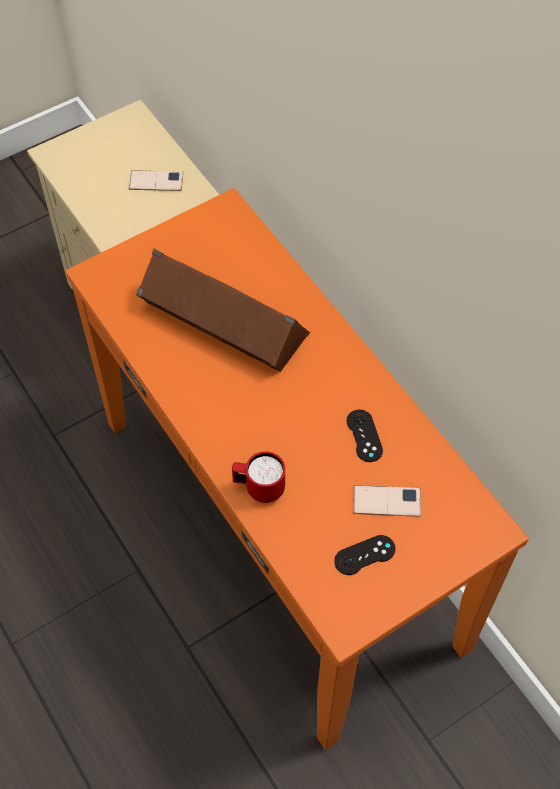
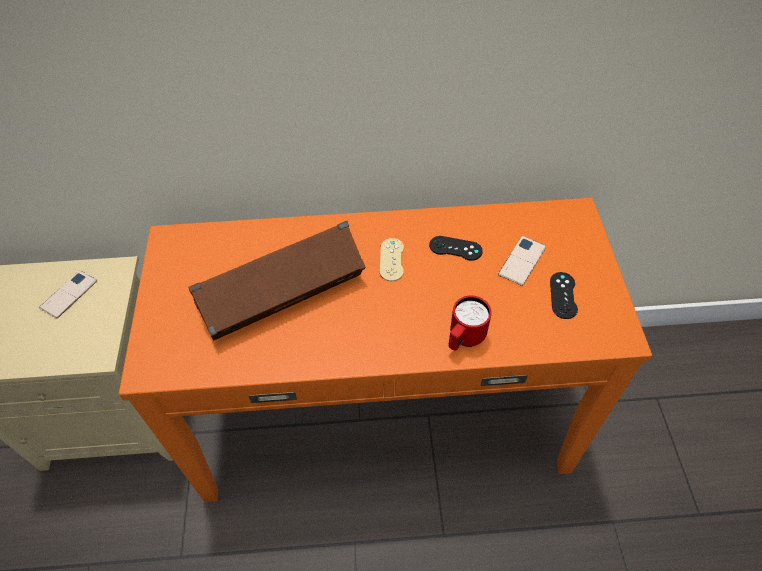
camera: 60 degrees left, 5 degrees down
(314, 388) = (391, 259): none -> beige game controller

